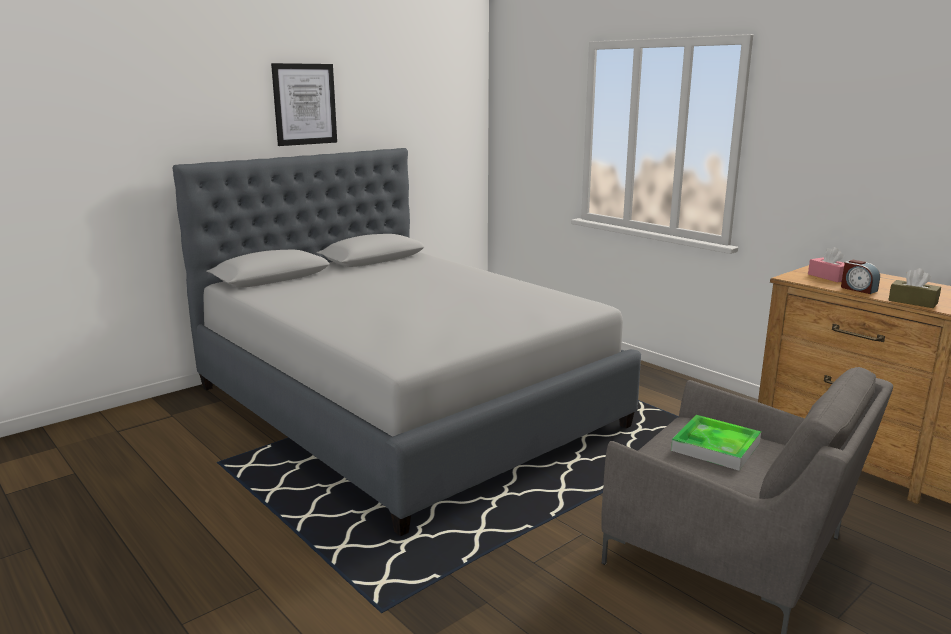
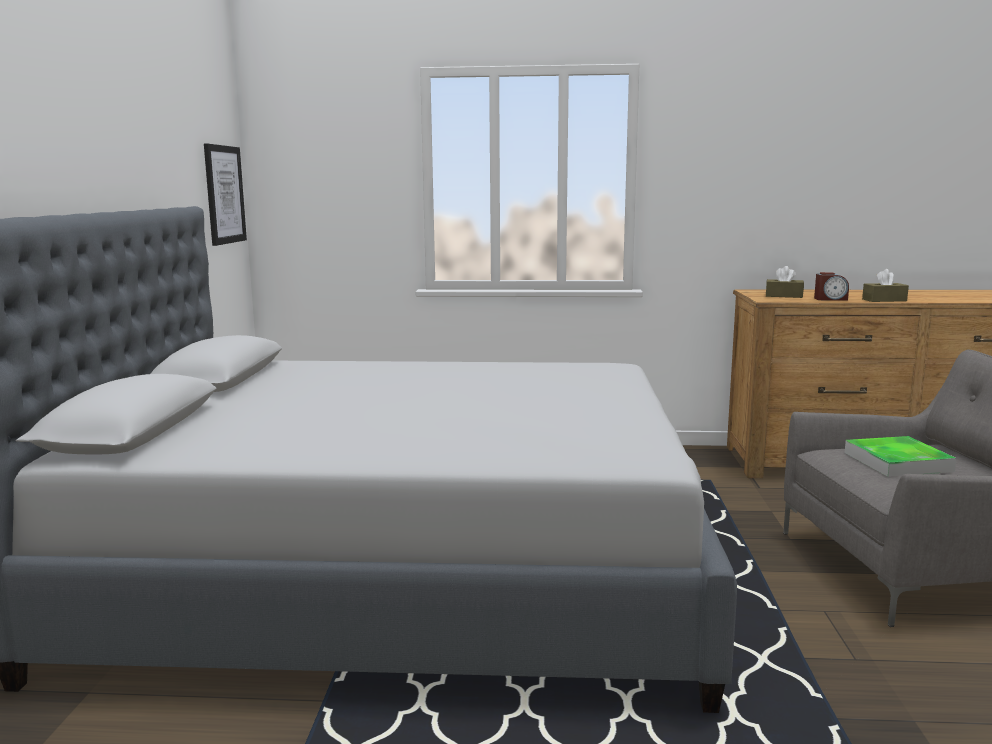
camera: 45 degrees left, 5 degrees down
(304, 104) = (80, 124): picture -> picture (224, 194)
(828, 277) = (784, 296): pink tissue box -> brown tissue box

